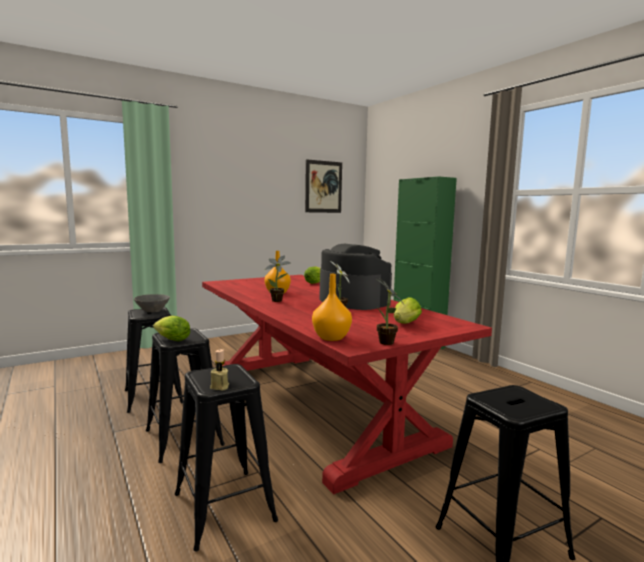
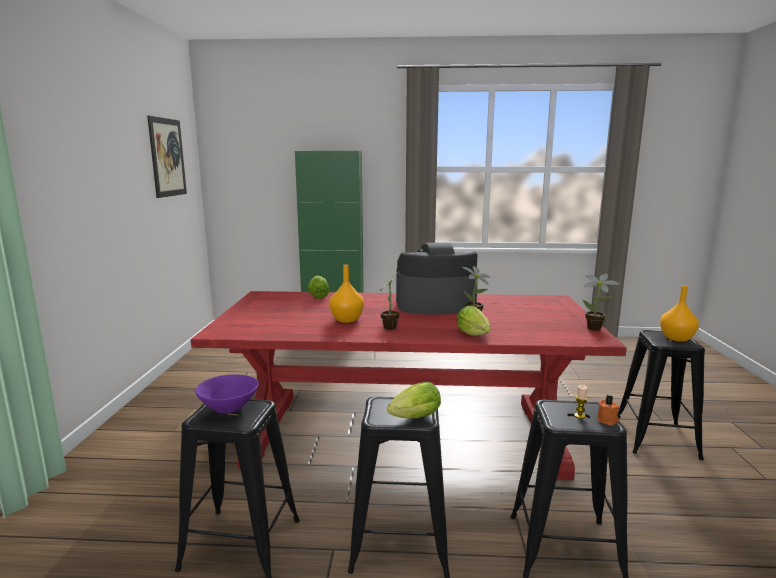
camera: 55 degrees left, 5 degrees up
(153, 311) = (229, 408): grey bowl -> purple bowl
(219, 387) = (608, 420): beige candle -> orange candle
(331, 337) = (566, 340): orange vase -> orange vase (676, 338)
(404, 324) = (541, 311): lettuce -> lettuce (475, 335)

